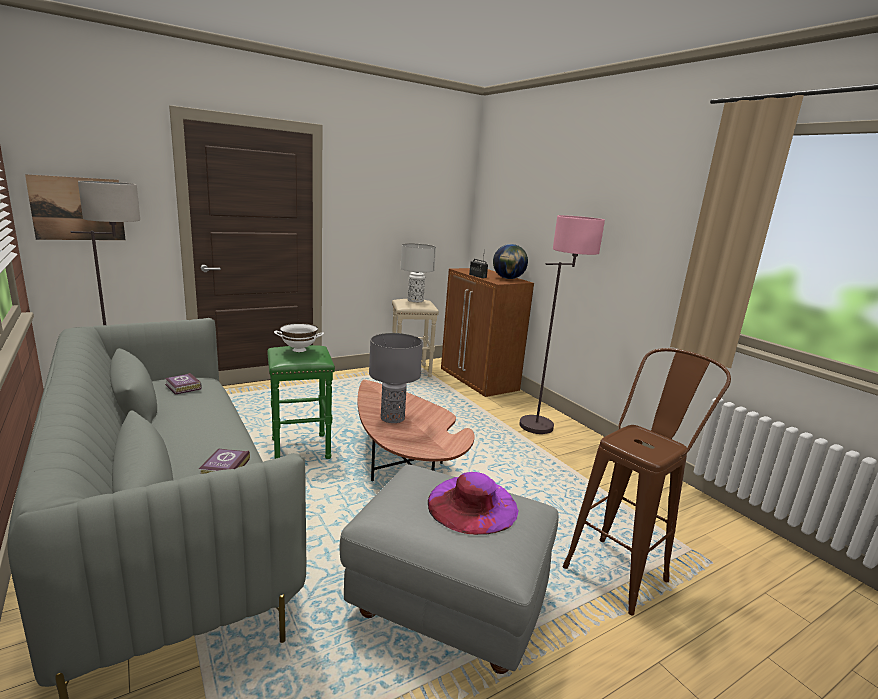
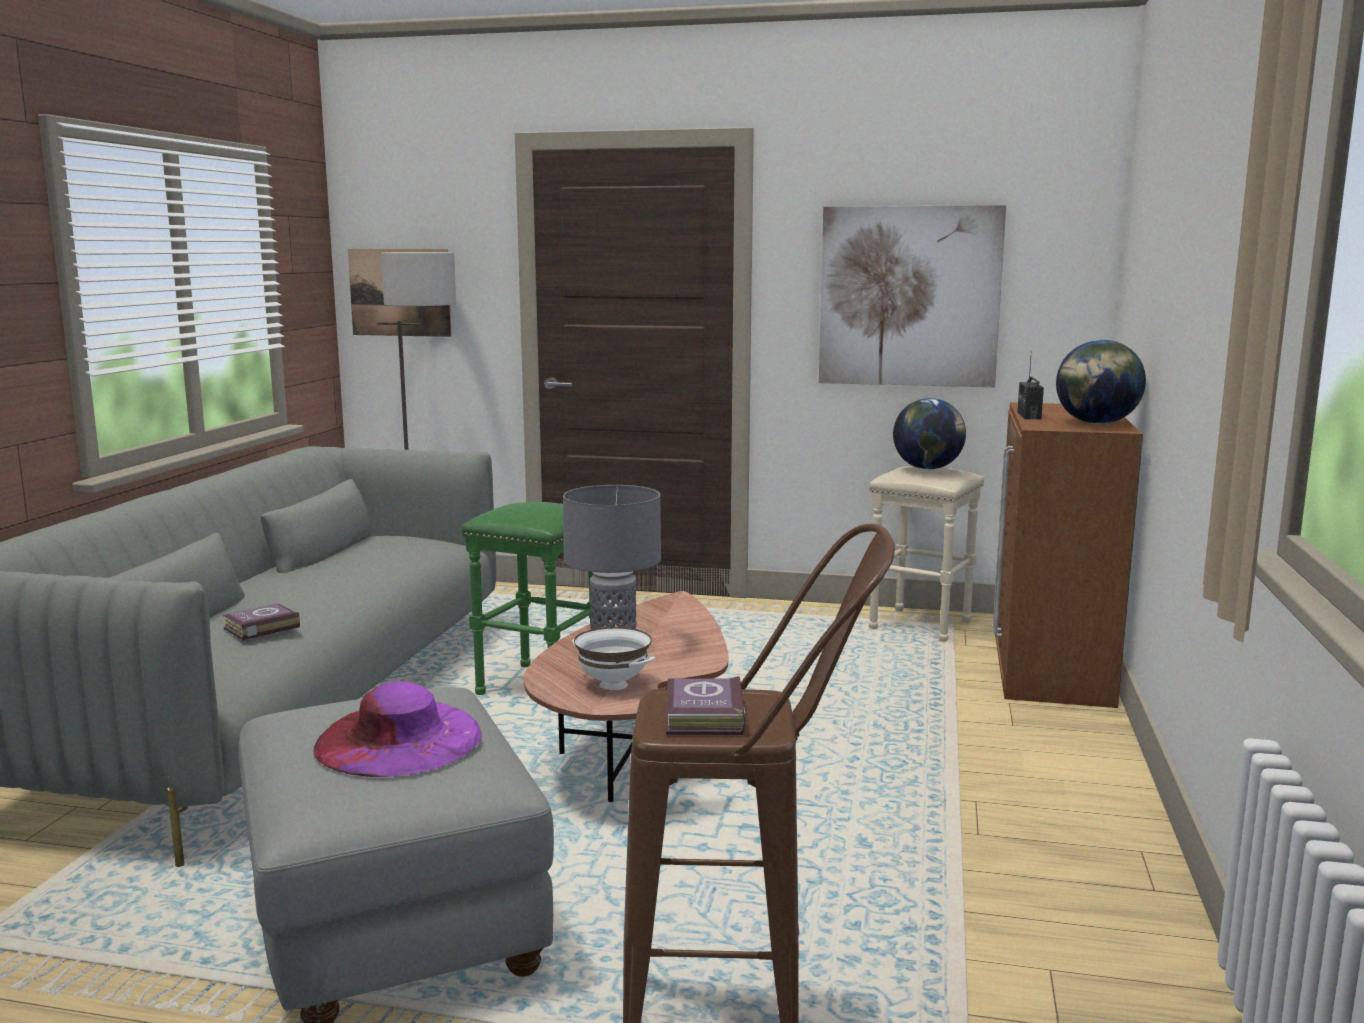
camera: 45 degrees right, 5 degrees down
(183, 387) = (394, 544): book -> book (702, 716)
(299, 350) = (530, 506): white bowl -> white bowl (612, 685)
(396, 219) = (909, 296): none -> picture
(415, 300) = (928, 468): white table lamp -> globe
(544, 424) = (1054, 778): pink floor lamp -> none

